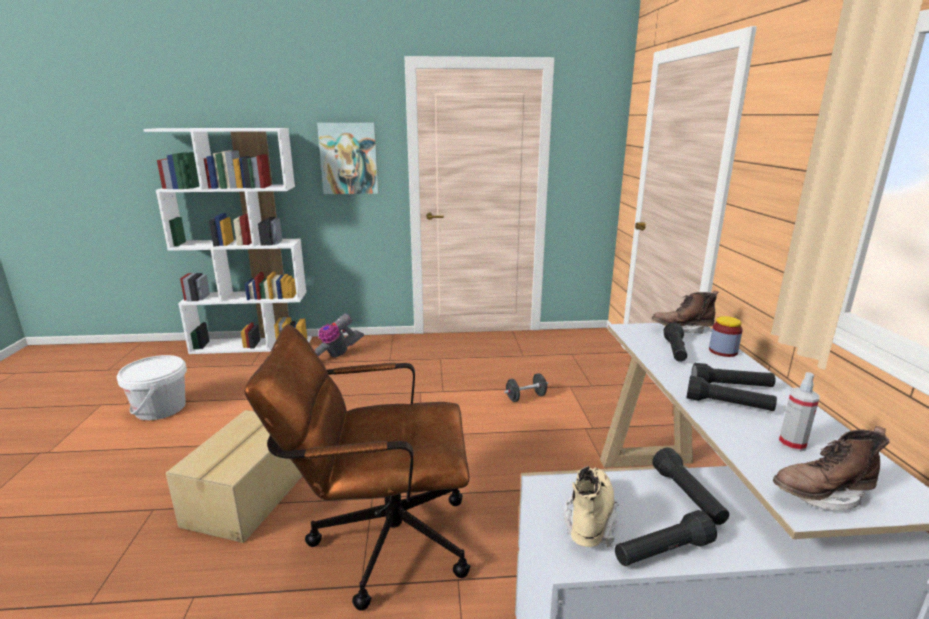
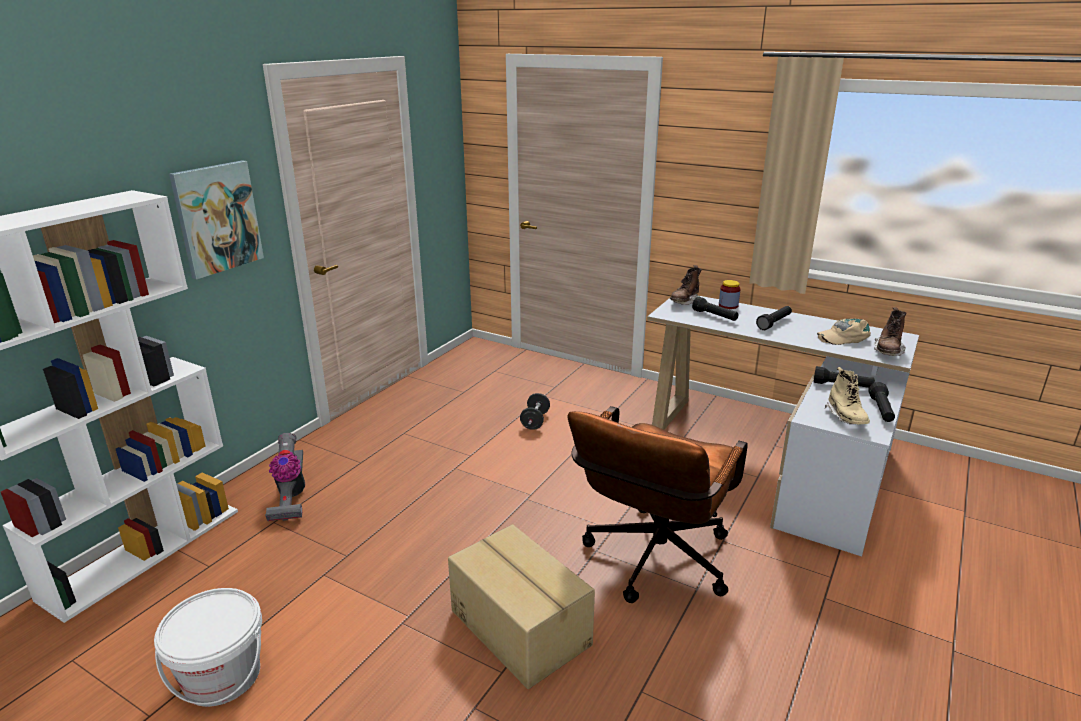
camera: 55 degrees left, 5 degrees up
(590, 520) = (846, 418): beige boot -> beige boot turned 150 degrees counterclockwise
(728, 405) = (794, 333): black flashlight -> none
(792, 444) = (843, 337): spray bottle -> beige cap

